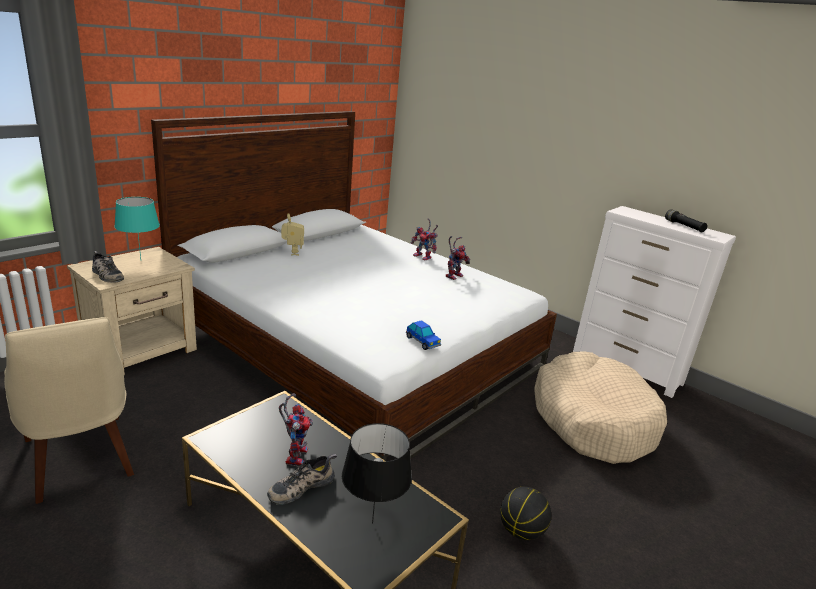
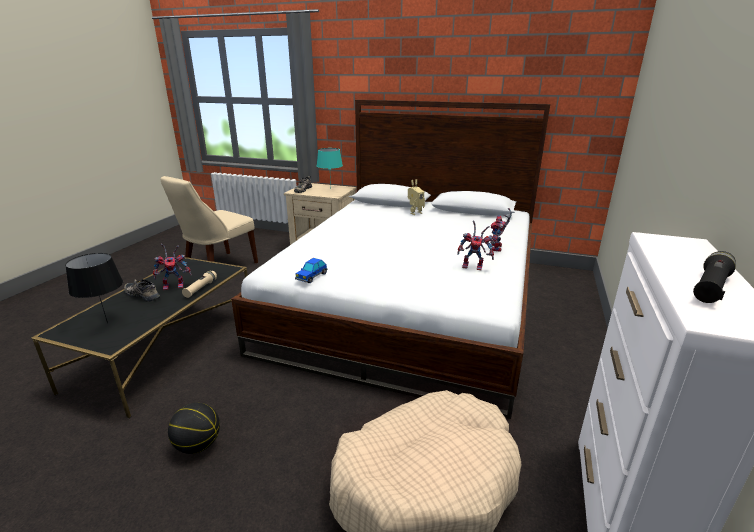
camera: 70 degrees right, 0 degrees up
(325, 434) = (200, 289): none -> beige flashlight

